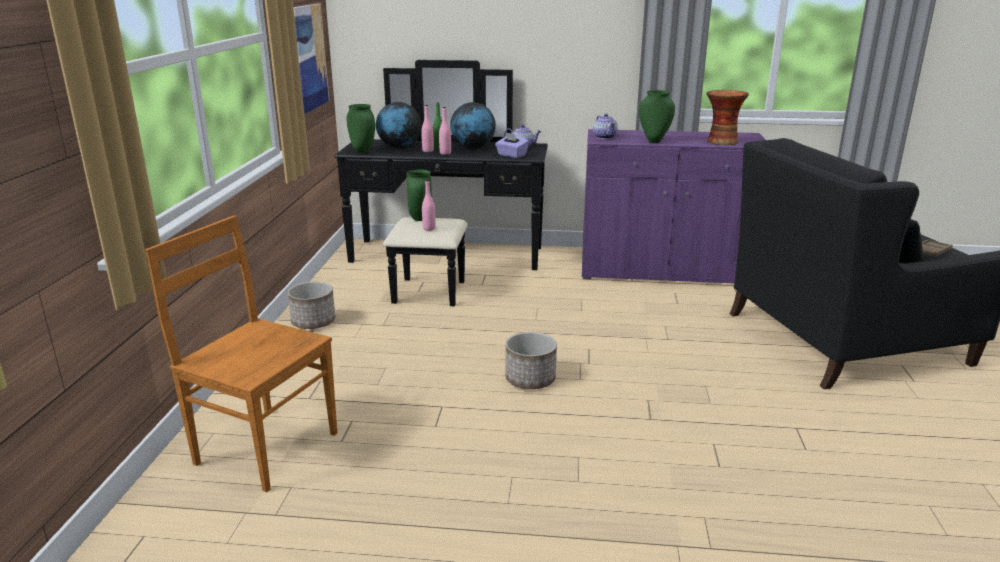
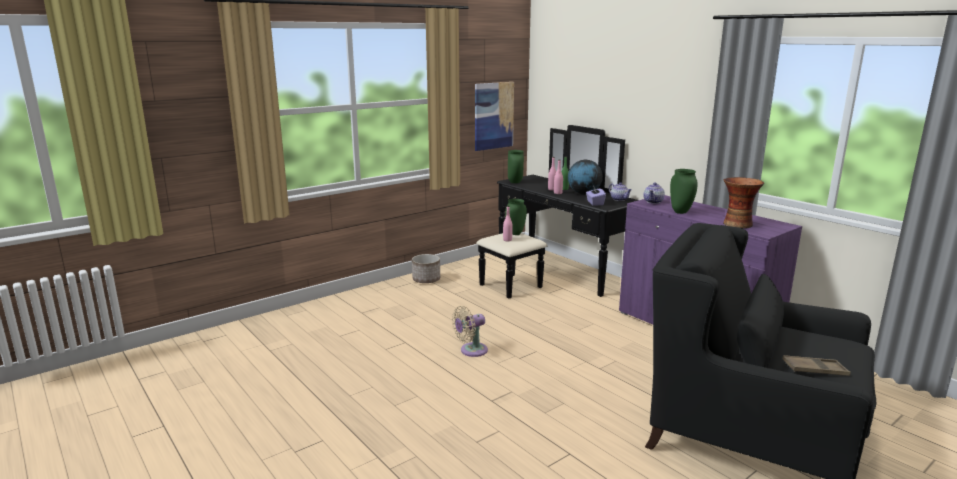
camera: 45 degrees right, 5 degrees down
(264, 447) = (311, 324): brown chair -> none
(399, 147) = (541, 184): globe -> none
(530, 379) = (471, 351): planter -> beige fan

